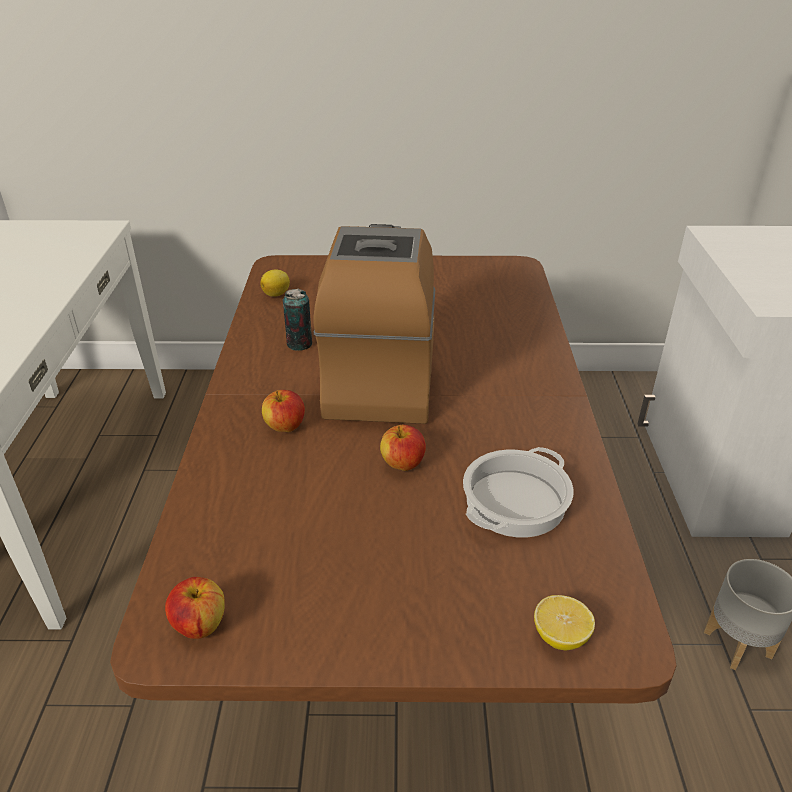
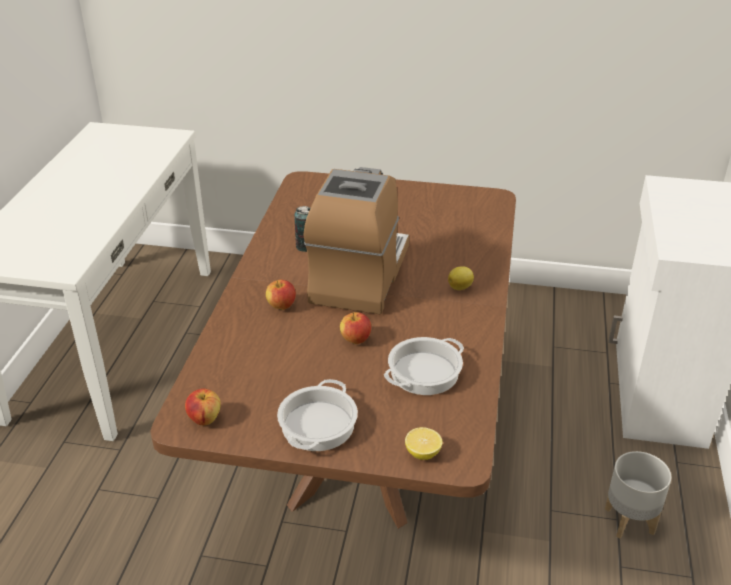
camera: 10 degrees right, 0 degrees up
(277, 294) = (297, 205): lemon -> lemon (460, 287)
(385, 611) = (318, 425): none -> cooking pot

